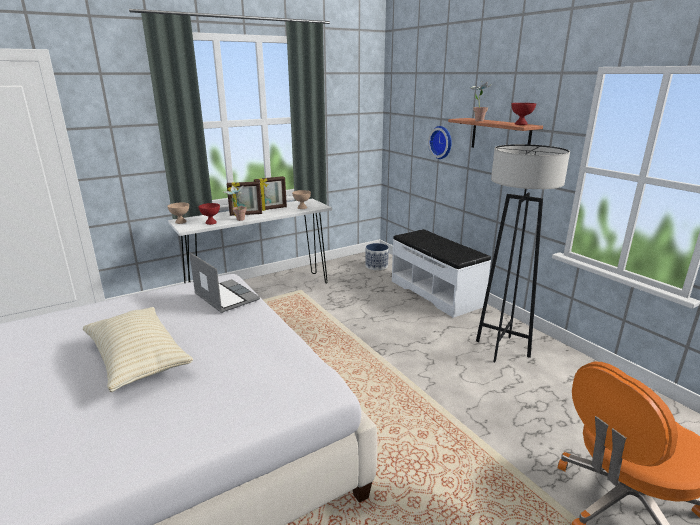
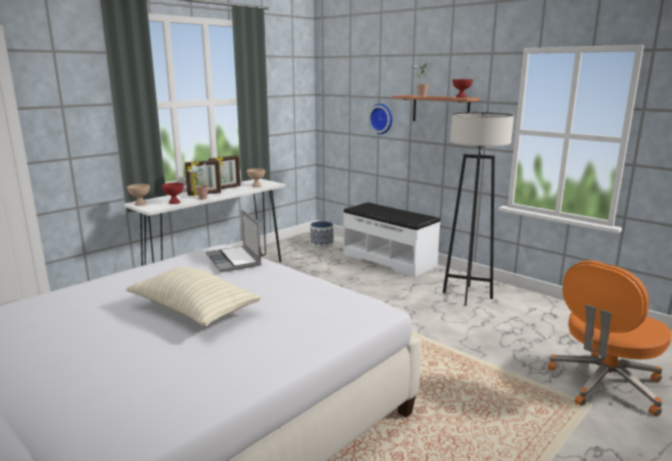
camera: 15 degrees left, 5 degrees down
(225, 297) = (234, 260): laptop -> laptop turned 150 degrees counterclockwise

